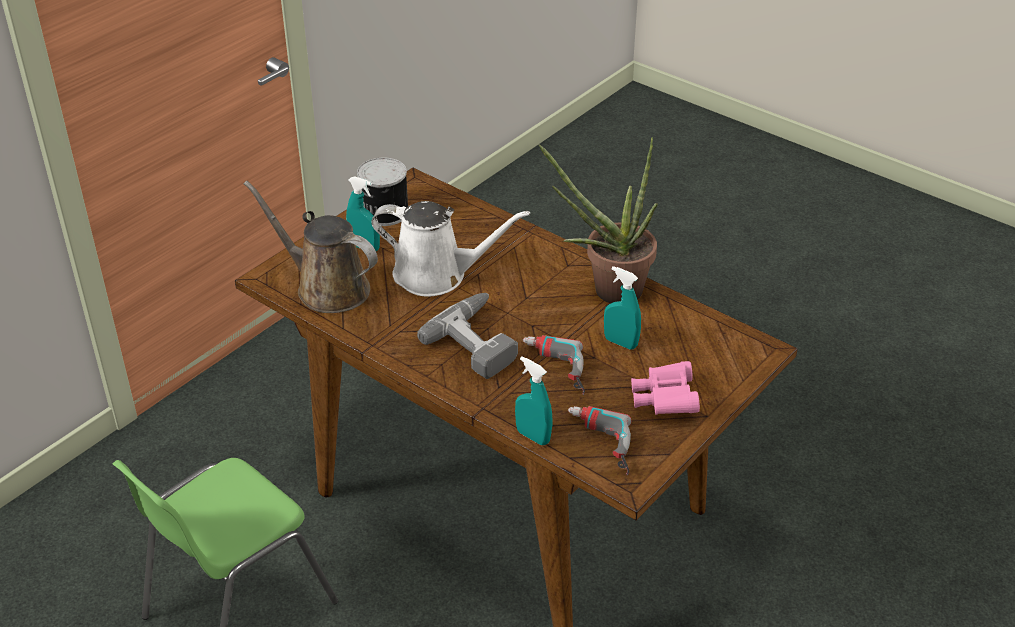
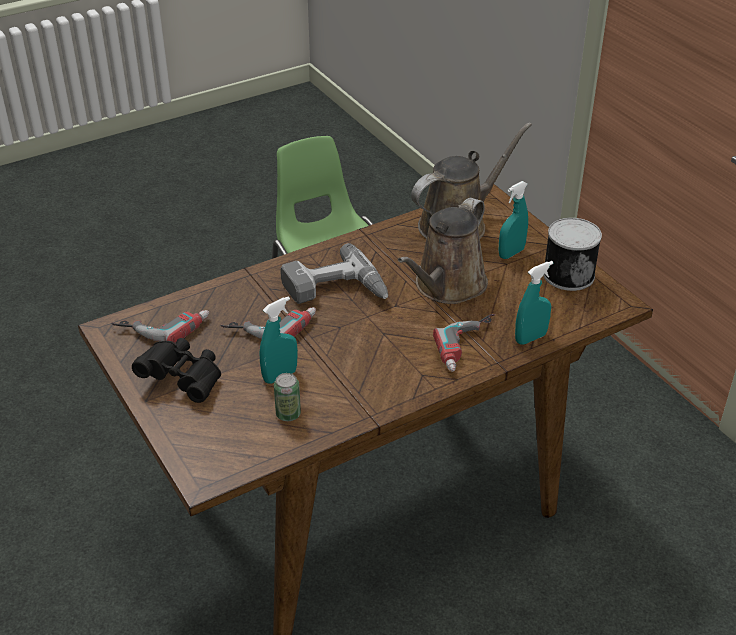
camera: 110 degrees right, 0 degrees up
(437, 275) = (447, 286): white watering can -> brown watering can
(517, 246) = (471, 347): none -> power drill
(533, 436) = (198, 292): turquoise spray bottle -> turquoise spray bottle (530, 338)
(607, 290) = (365, 391): potted plant -> none
(663, 325) = (288, 414): none -> can
(664, 401) = (183, 379): pink binoculars -> black binoculars

